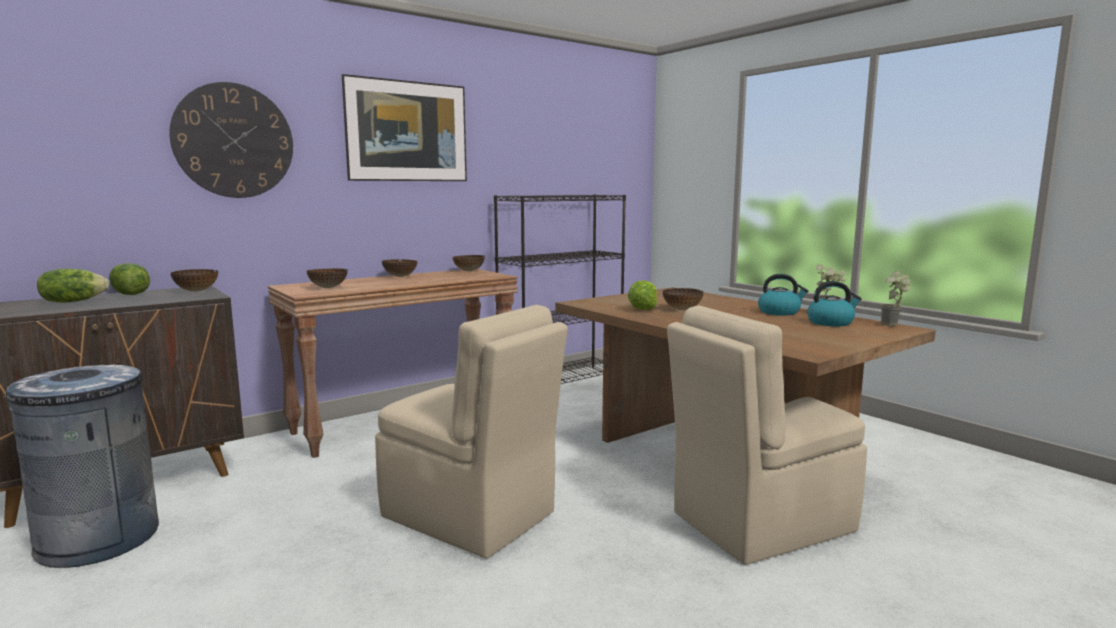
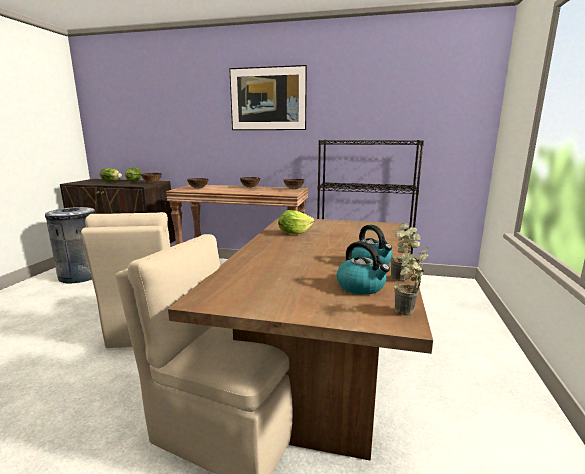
camera: 50 degrees right, 5 degrees up
(233, 141) = (179, 110): wall clock -> none
(681, 309) = (315, 240): bowl -> none

